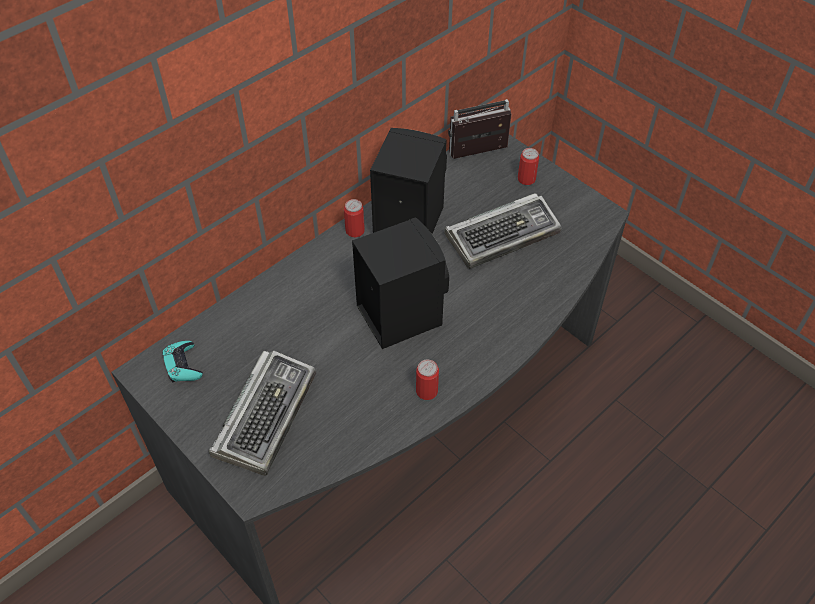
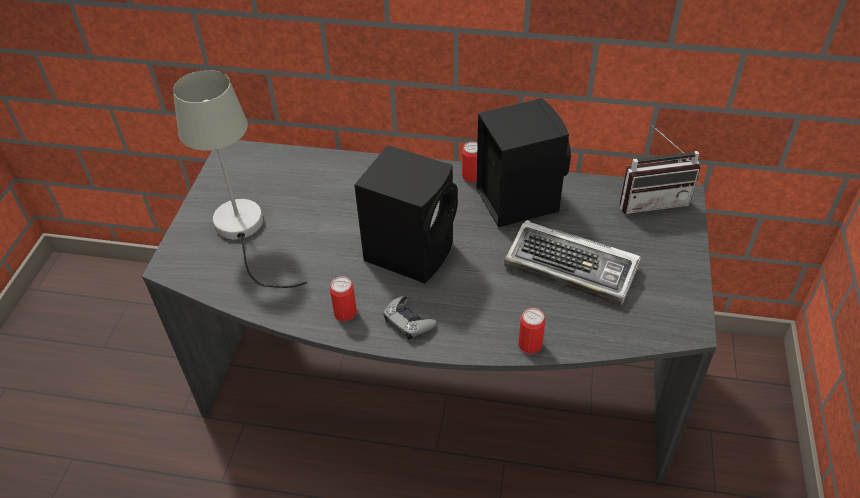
camera: 55 degrees right, 5 degrees down
(183, 365) = (252, 166): turquoise game controller -> none
(266, 414) = (244, 232): keyboard -> grey table lamp
(470, 356) = (408, 321): none -> grey game controller
(479, 155) = (652, 200): radio -> radio turned 135 degrees clockwise
(526, 179) = (662, 247): can -> can (530, 344)

